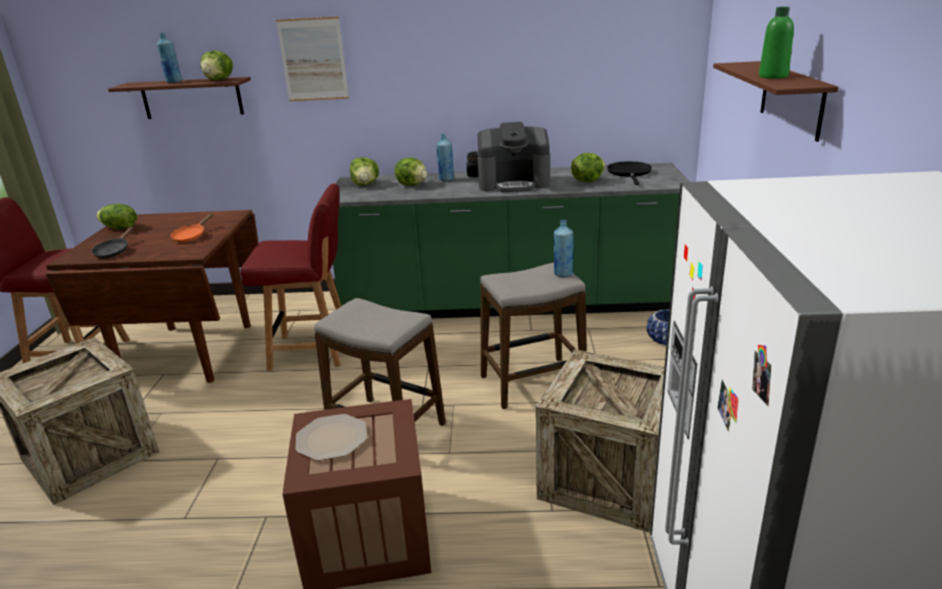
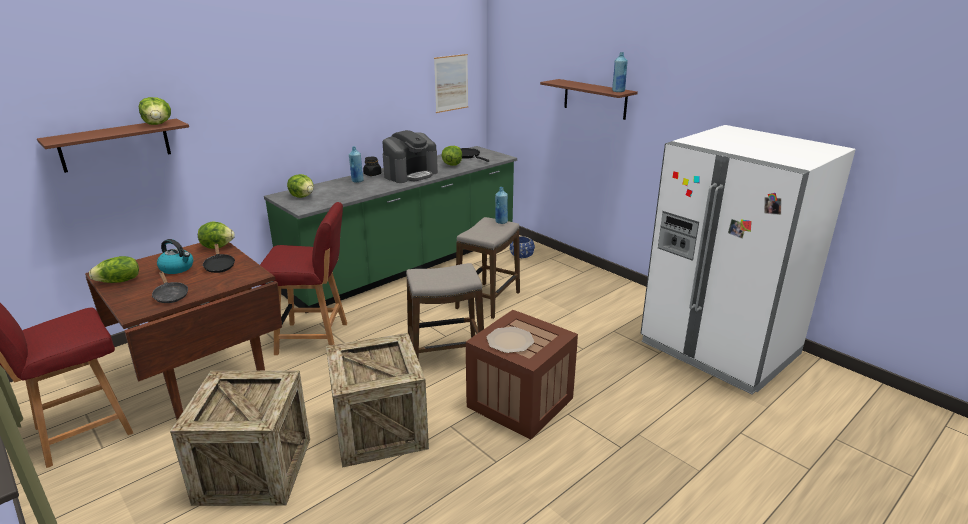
camera: 45 degrees left, 0 degrees up
(167, 229) = (177, 268): none -> kettle
(174, 82) = (106, 131): blue bottle -> blue bottle (618, 91)
(191, 236) = (219, 266): orange frying pan -> black frying pan
(312, 350) = (314, 338): red chair -> red chair turned 45 degrees clockwise
(313, 59) = (235, 98): picture -> picture (451, 83)
(412, 185) = (341, 189): lettuce -> lettuce (217, 246)
(607, 479) = (585, 325): crate -> crate (379, 430)
(773, 76) = (596, 88): green bottle -> none

